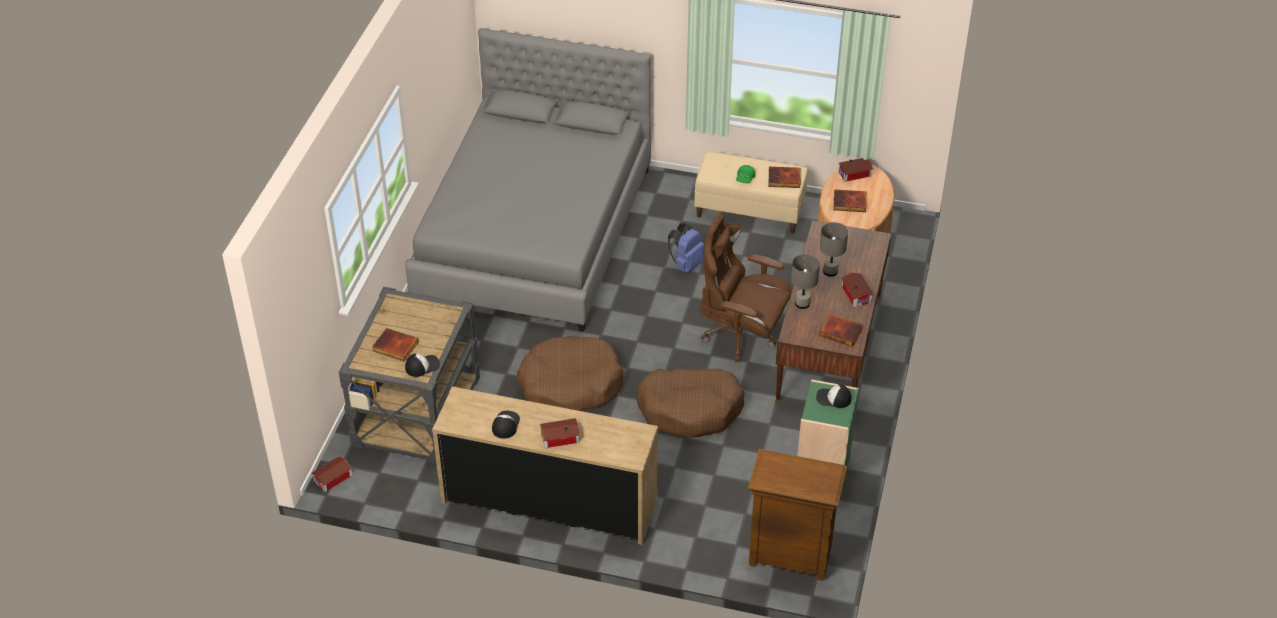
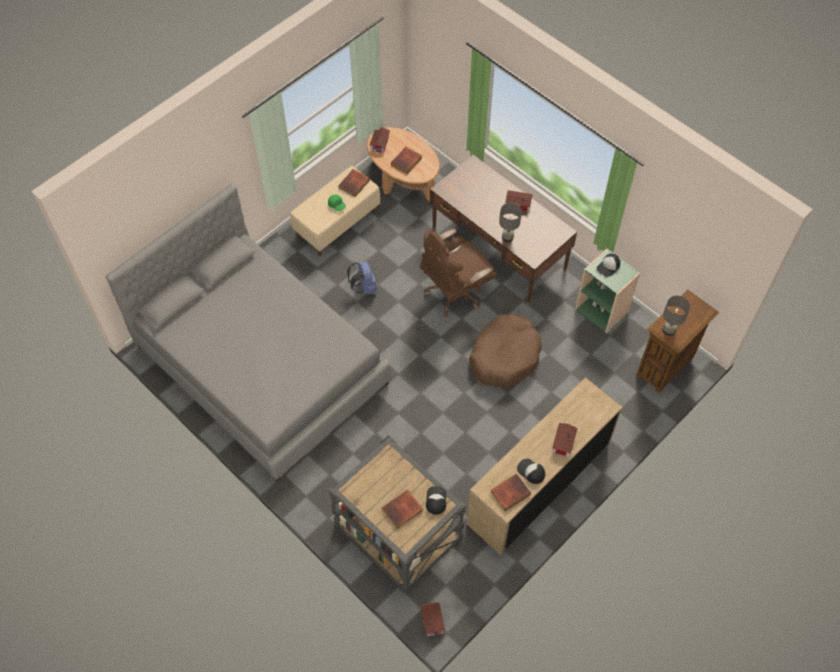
camera: 60 degrees left, 15 degrees up
(570, 384) = (435, 417): brown dog bed -> none
(830, 271) = (487, 206): grey table lamp -> grey table lamp (668, 330)
(841, 331) = (547, 230): book -> book (510, 492)

